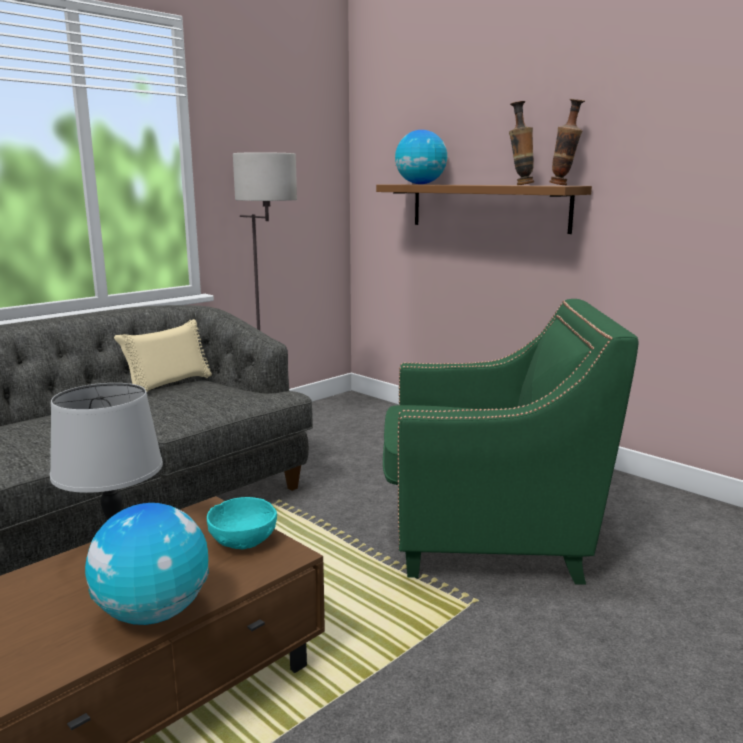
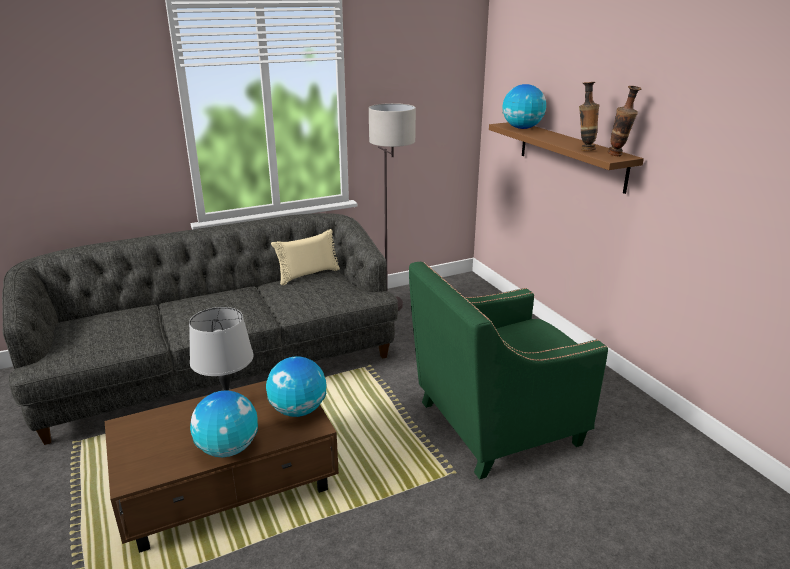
camera: 20 degrees right, 10 degrees up
(244, 541) = (298, 410): turquoise bowl -> globe
(488, 535) = (496, 424): green armchair -> green armchair turned 135 degrees clockwise

